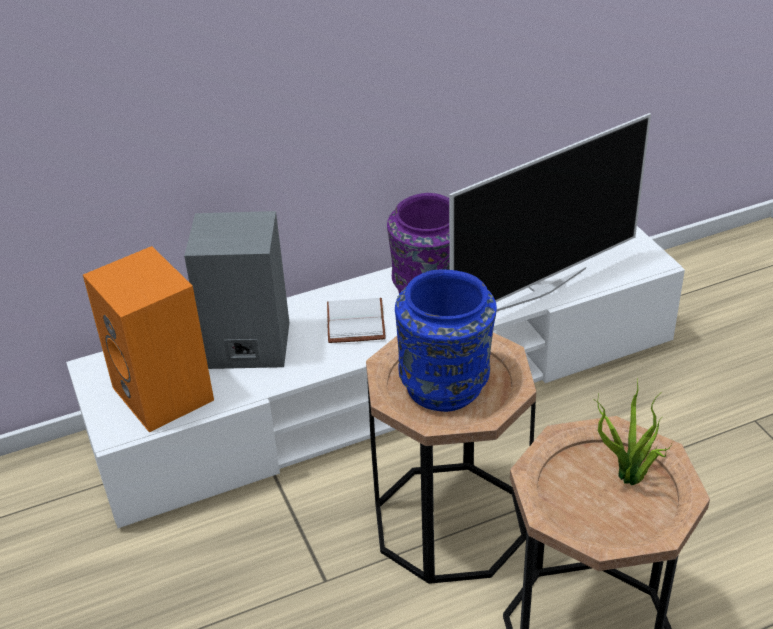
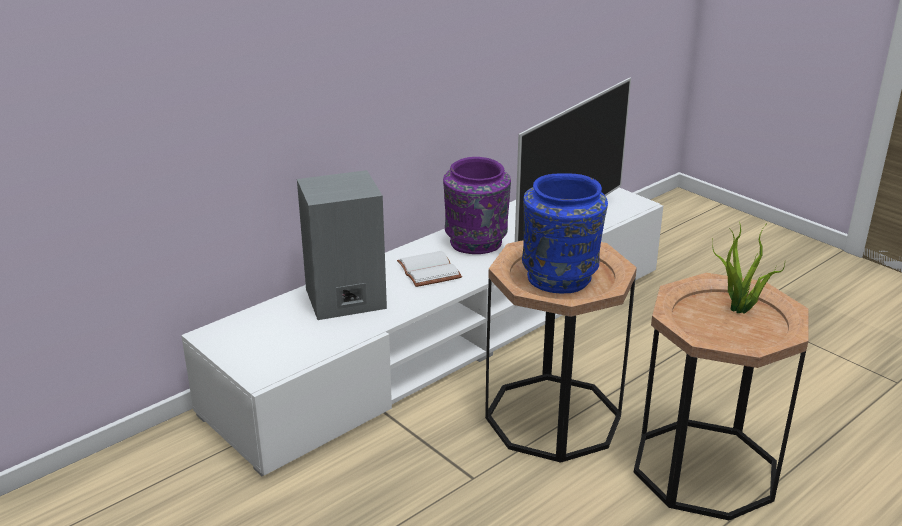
camera: 20 degrees left, 10 degrees down
(166, 394) = (292, 342): orange speaker -> none

